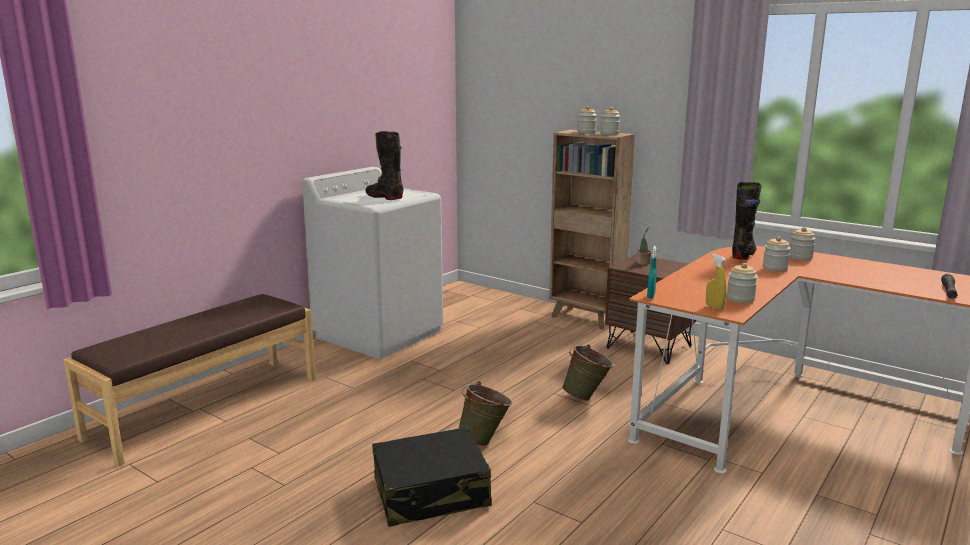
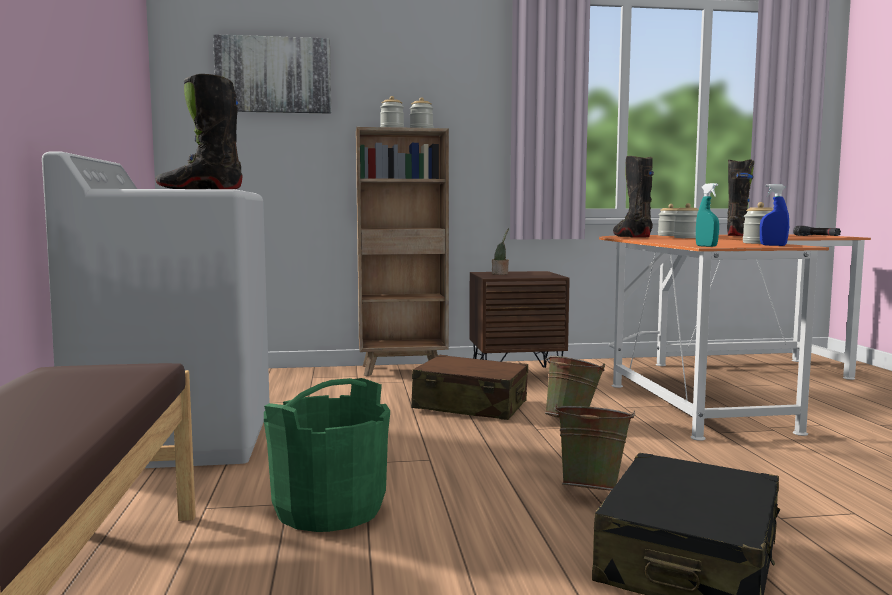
camera: 45 degrees left, 10 degrees down
(361, 397) = (328, 509): none -> green bucket
(523, 84) = (273, 75): none -> picture
(557, 362) = (470, 406): none -> brown suitcase
(714, 307) = (773, 245): yellow spray bottle -> blue spray bottle
(881, 270) = (740, 235): none -> black boot

